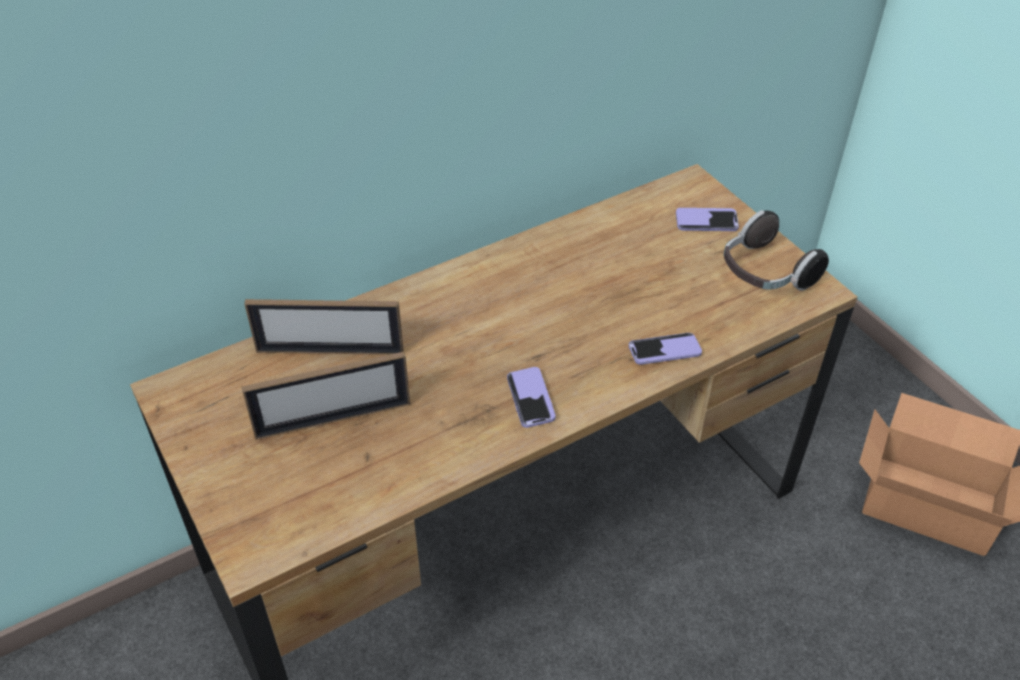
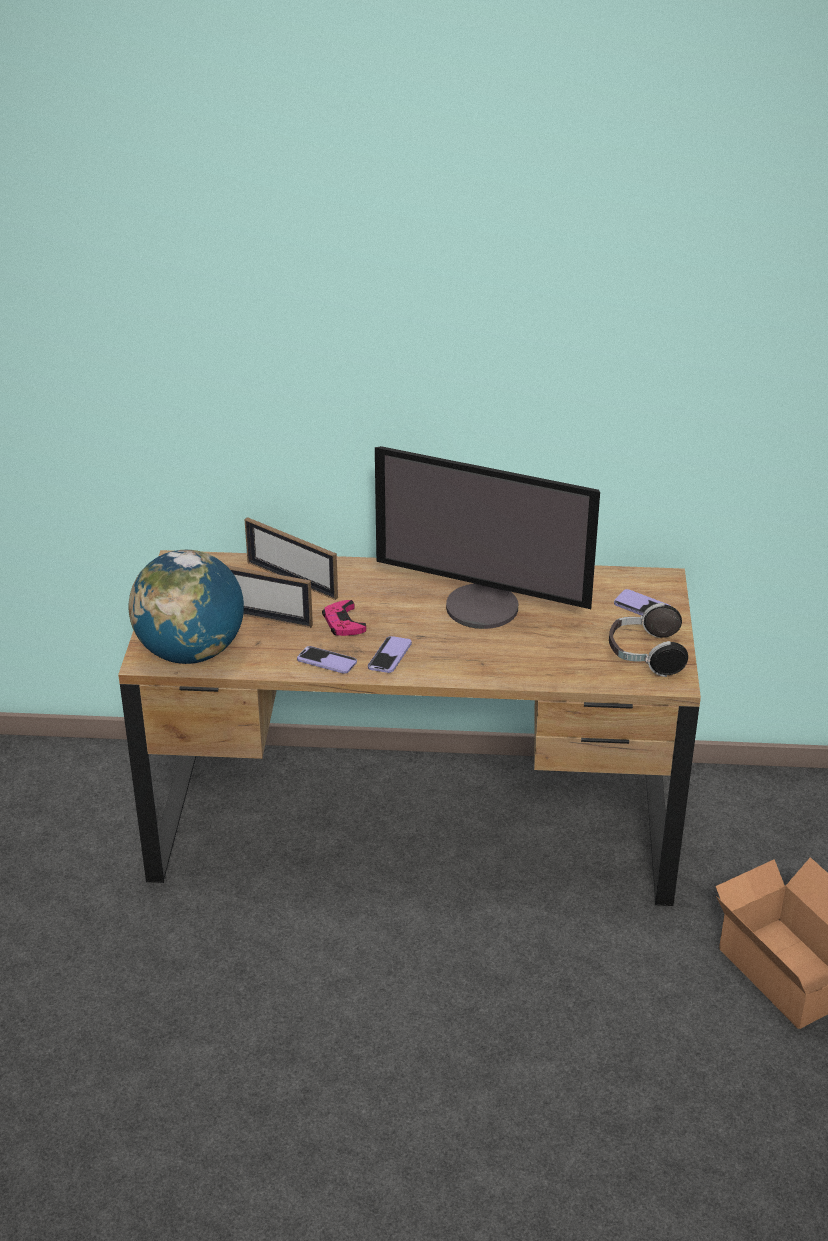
camera: 35 degrees right, 10 degrees down
(298, 513) = (191, 652): none -> globe
(440, 380) = (343, 623): none -> pink game controller
(564, 289) = (484, 606): none -> monitor
(664, 350) = (511, 668): phone -> phone (327, 661)

